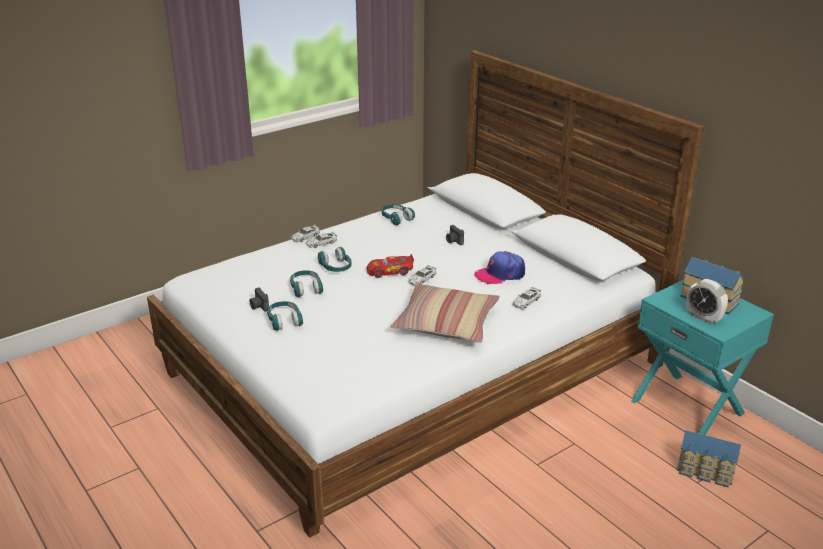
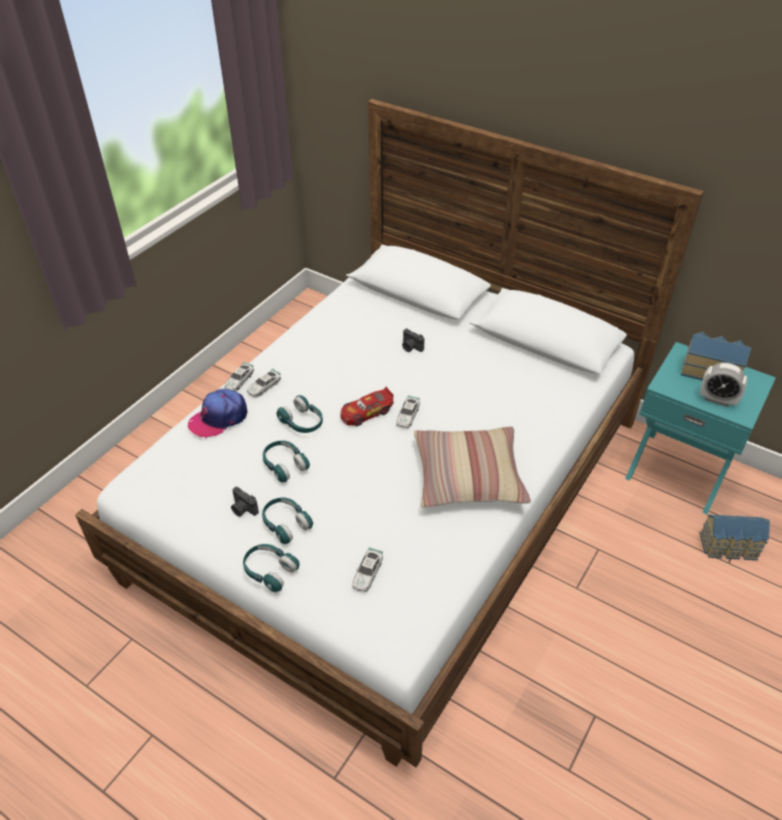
camera: 20 degrees left, 15 degrees up
(396, 219) = (330, 327): turquoise headphones -> turquoise headphones (270, 571)
(500, 274) = (486, 386): cap -> cap (218, 418)
(526, 302) = (534, 420): toy car -> toy car (367, 573)

